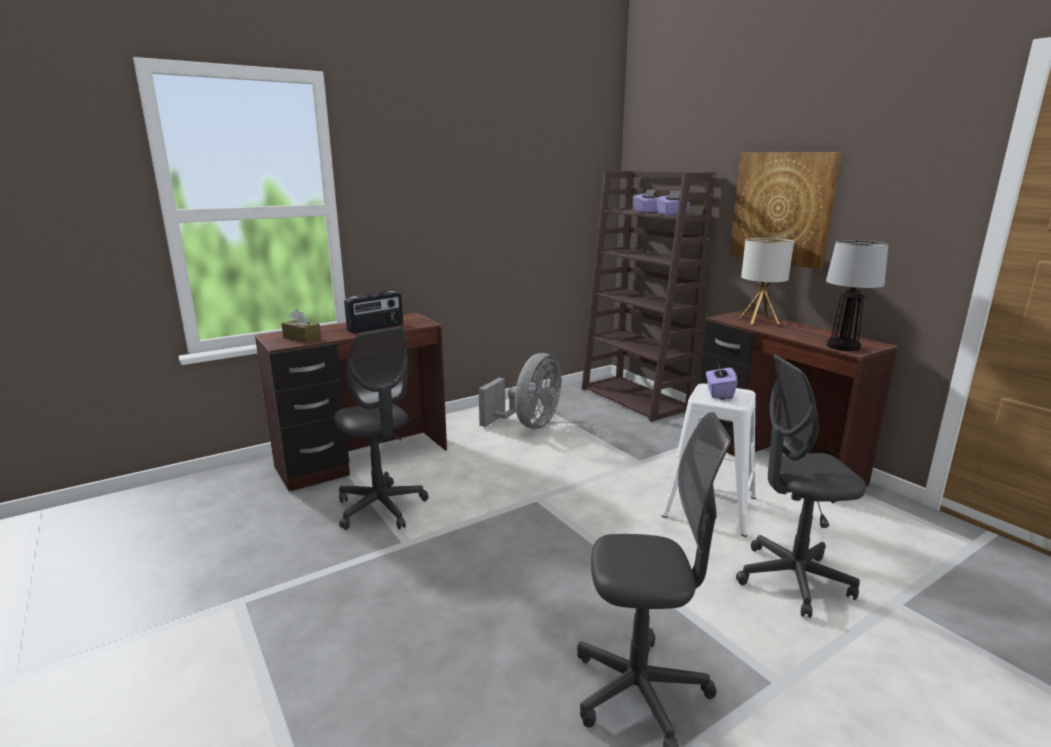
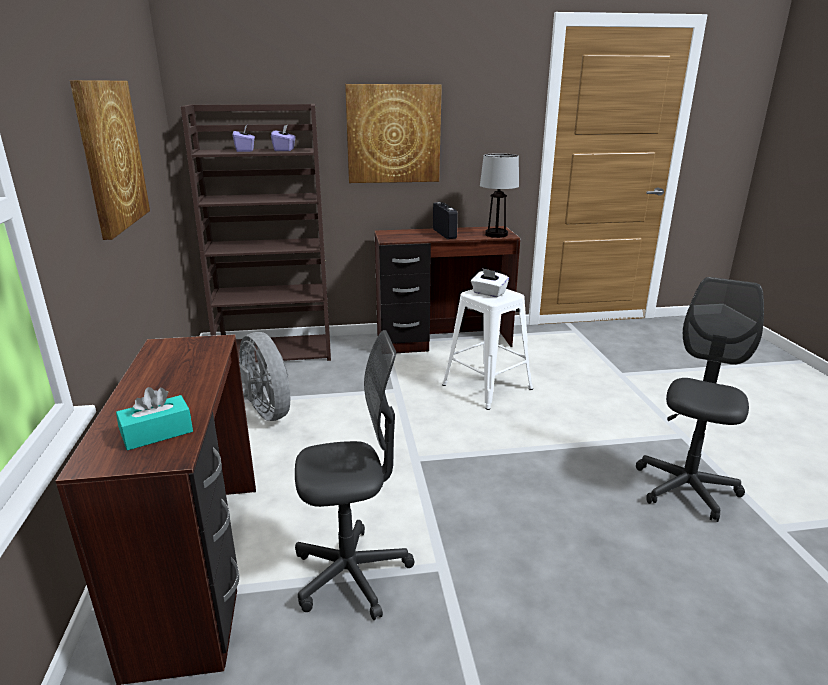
camera: 65 degrees left, 5 degrees up
(302, 338) = (157, 433): brown tissue box -> turquoise tissue box
(376, 328) = (190, 373): radio -> radio (445, 234)
(479, 198) = (111, 155): none -> picture
(719, 393) = (488, 293): purple tissue box -> white tissue box
(758, 320) = (409, 234): table lamp -> none
(792, 579) = (588, 393): grey office chair -> none

